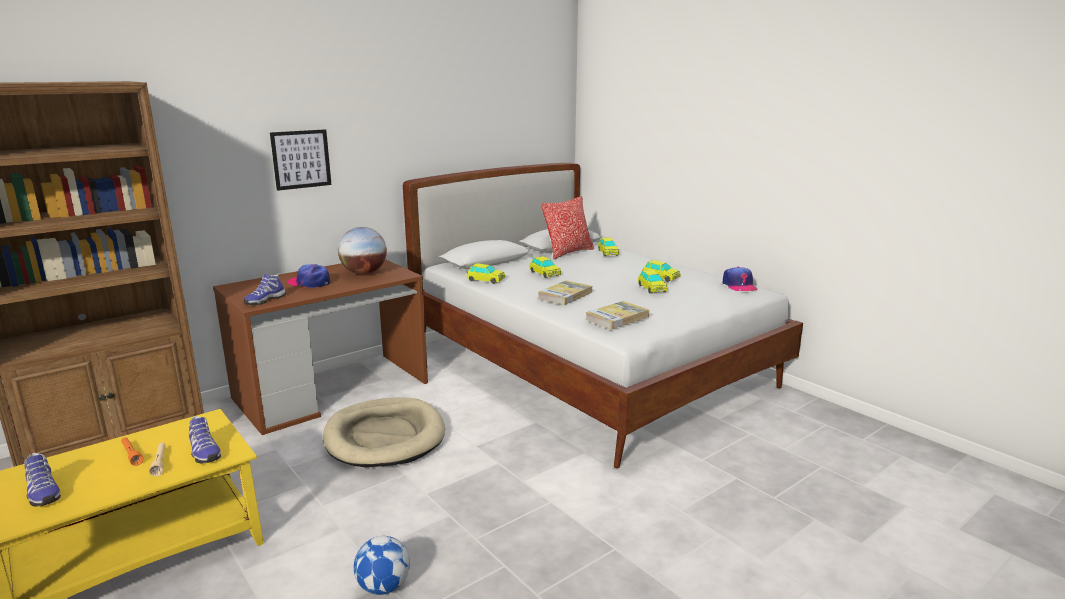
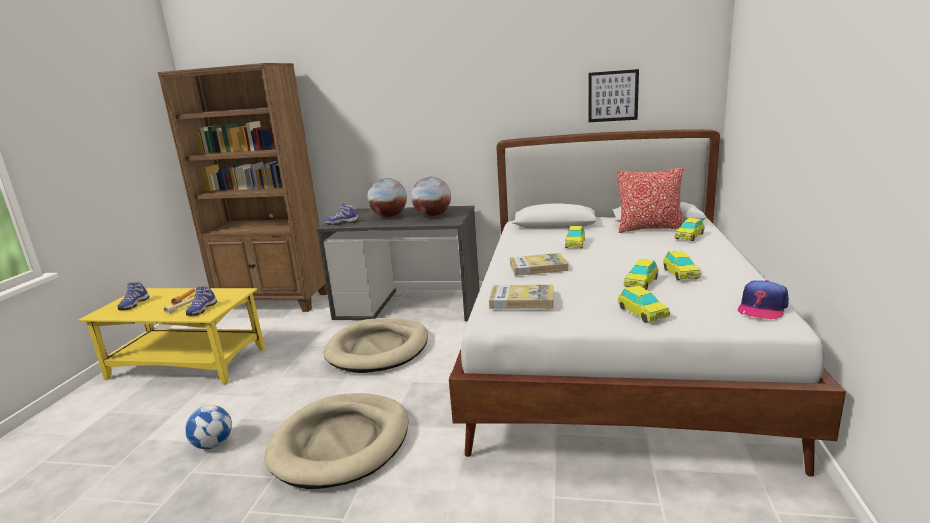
camera: 50 degrees right, 0 degrees up
(301, 159) = (410, 119): picture -> picture (613, 96)
(310, 283) = (389, 216): cap -> globe
(331, 390) = (409, 304): brown desk -> grey desk
(486, 280) = (515, 239): toy car -> toy car (642, 313)
(510, 513) = (341, 443): none -> beige dog bed

